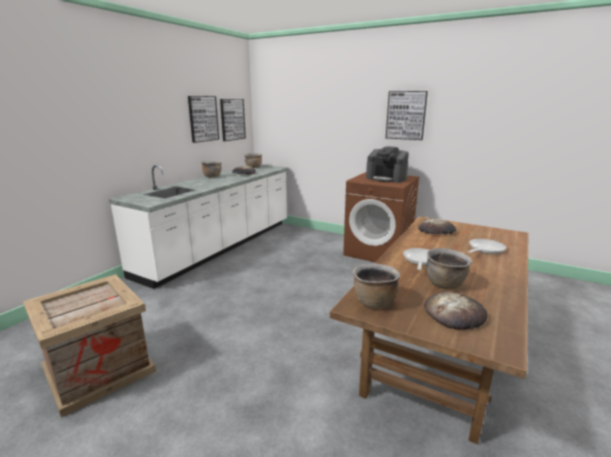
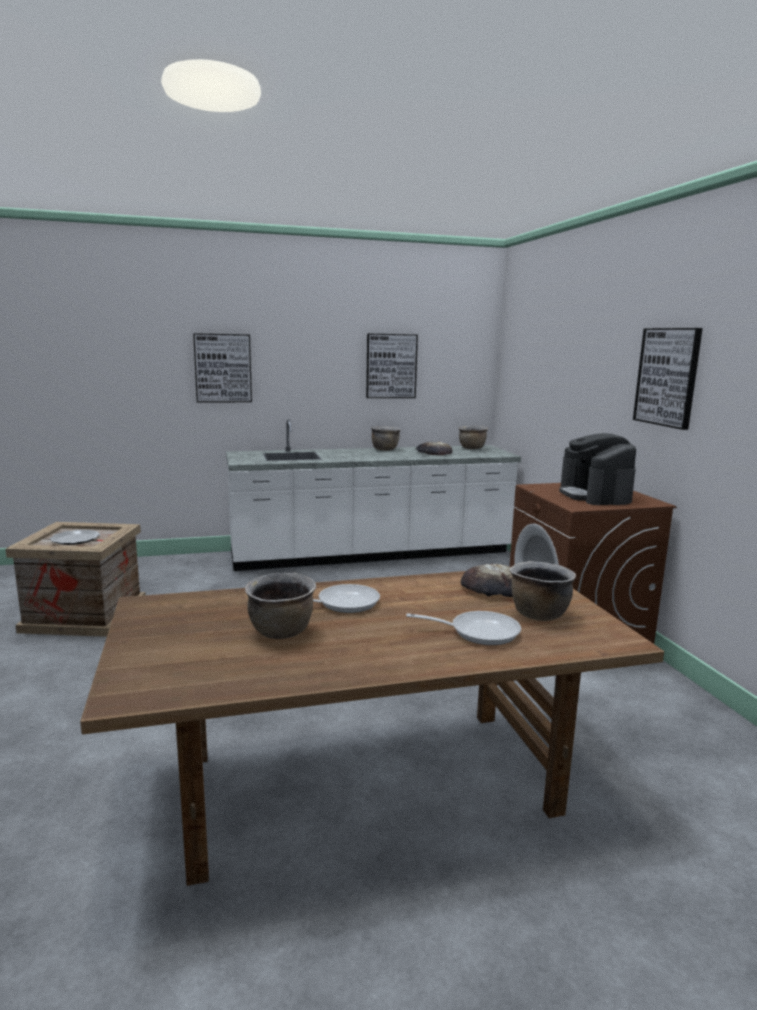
camera: 45 degrees right, 5 degrees down
(85, 306) = (75, 539): none -> plate
(232, 119) = (450, 370): picture -> picture (223, 368)
(373, 302) = (167, 609): brown cooking pot -> brown cooking pot (538, 614)
(454, 313) = (192, 654): bread -> none

